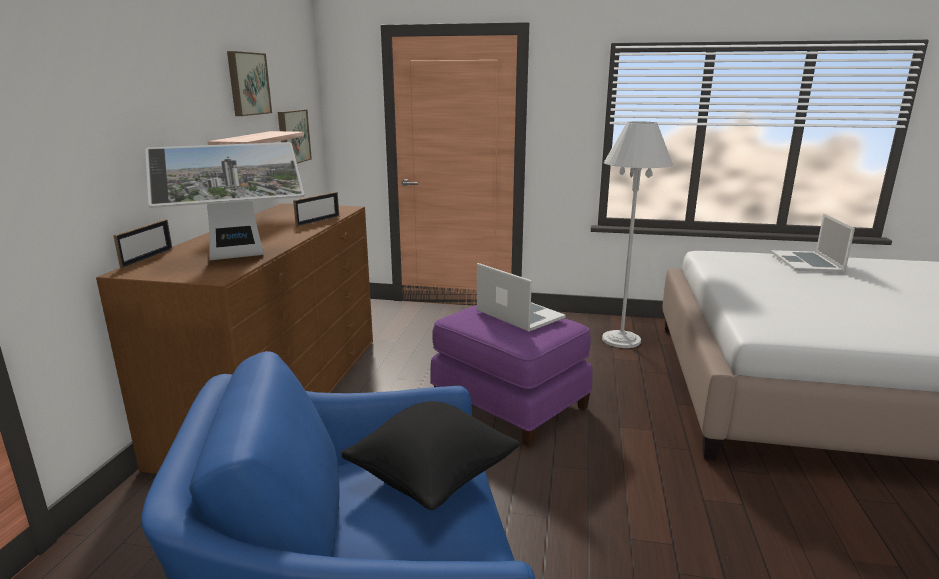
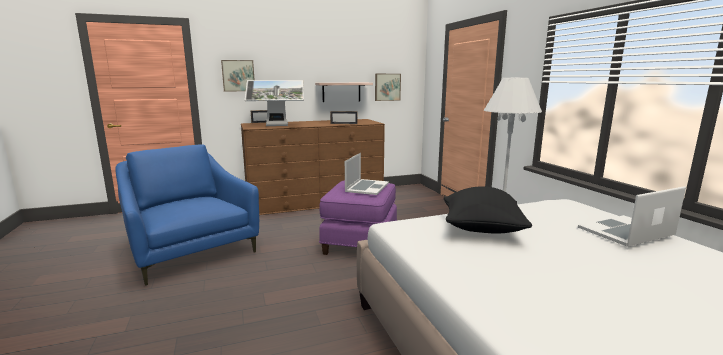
camera: 60 degrees right, 5 degrees down
(237, 257) = (277, 126): monitor -> monitor turned 45 degrees counterclockwise
(247, 84) = (351, 59): picture -> picture (238, 75)
(432, 479) = (203, 206): black pillow -> black pillow (481, 230)

